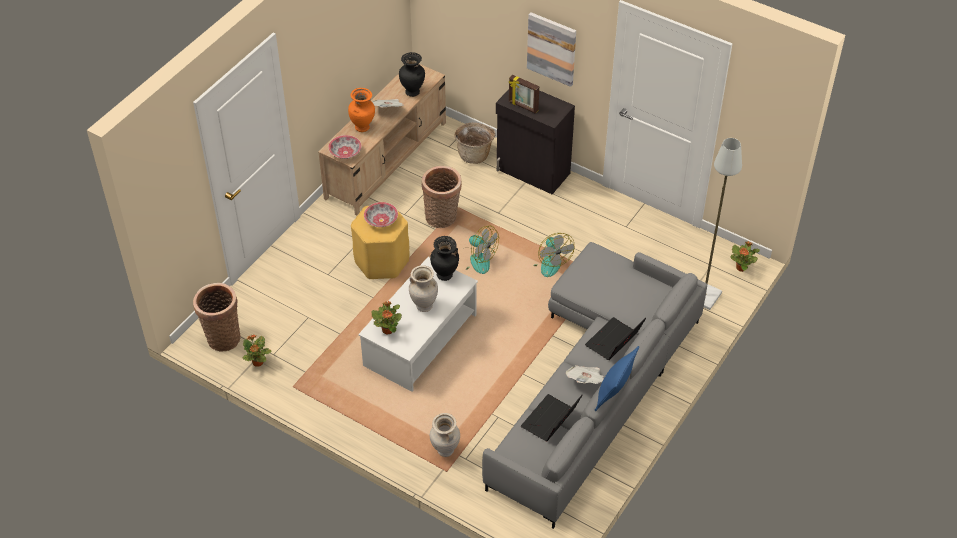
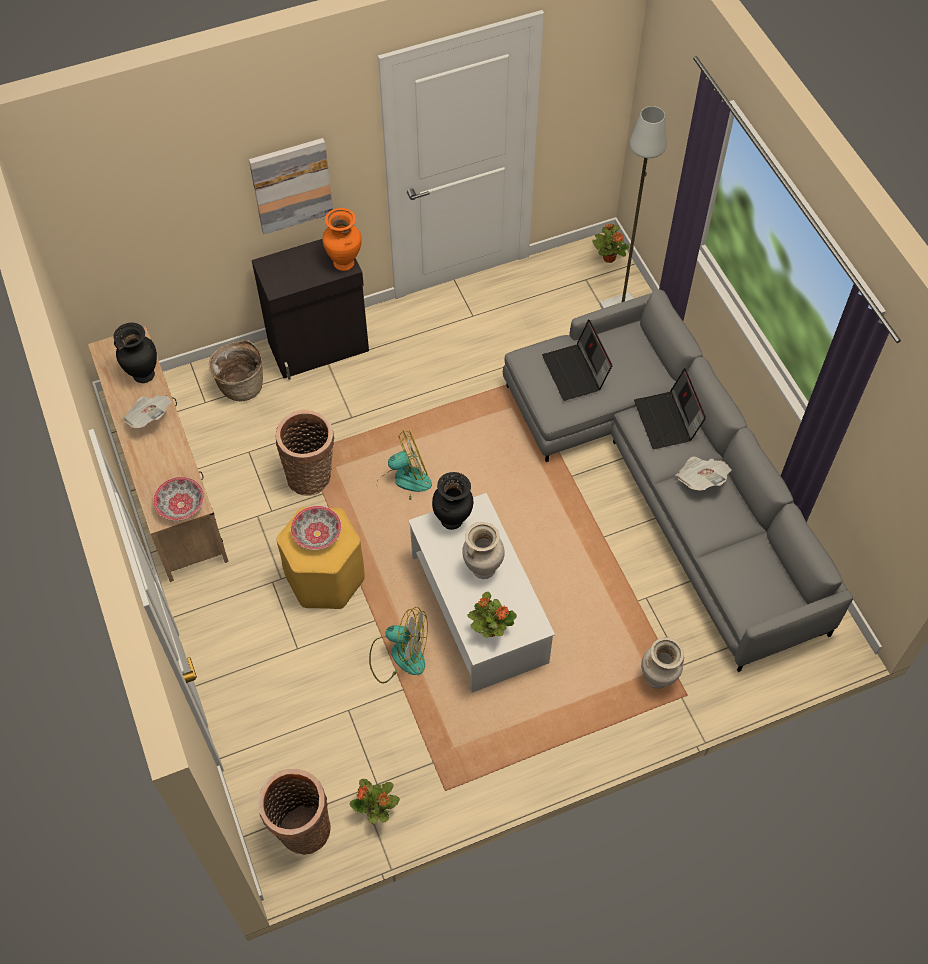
camera: 55 degrees left, 10 degrees up
(363, 127) = (155, 461): orange vase -> orange vase (344, 263)
(523, 106) = (300, 279): picture frame -> none
(547, 262) = (464, 416): fan -> fan (399, 655)
(550, 421) = (735, 546): laptop -> laptop (576, 372)
(613, 393) = (772, 460): blue pillow -> none

